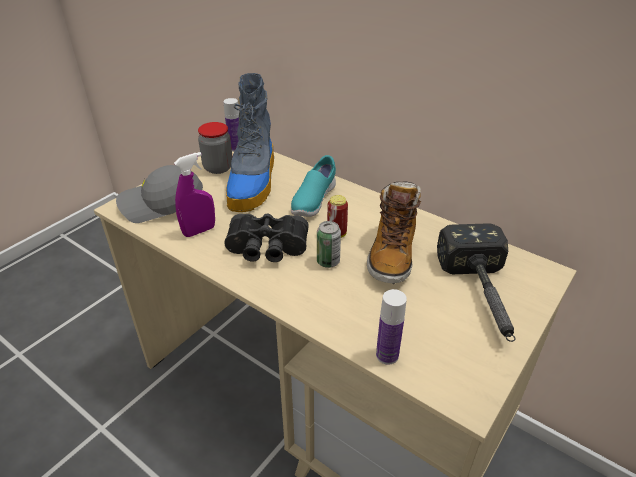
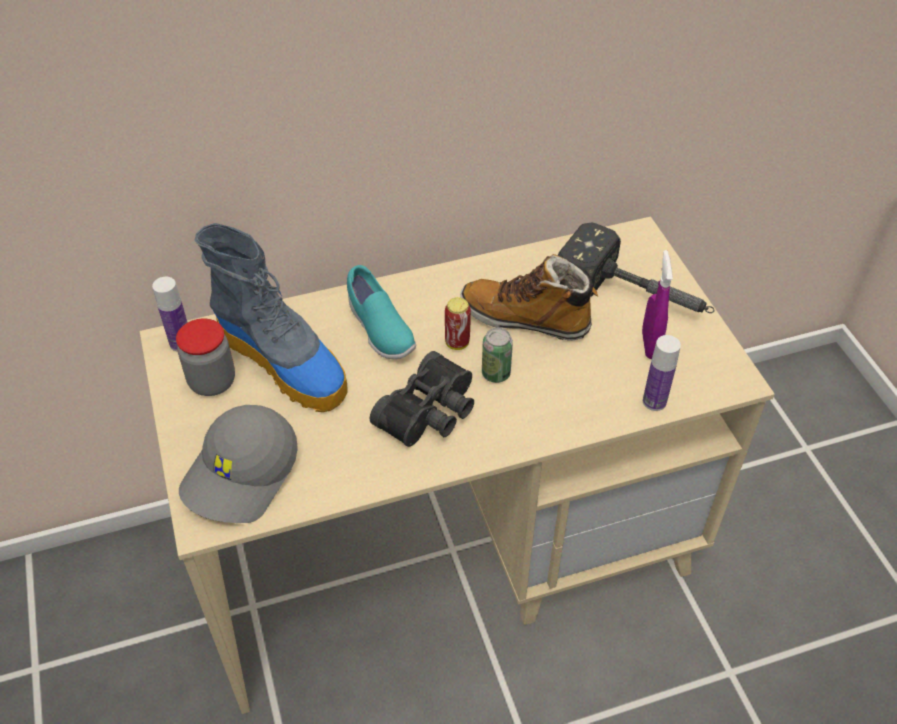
camera: 55 degrees left, 10 degrees up
(199, 231) = (339, 459): purple spray bottle -> purple spray bottle (650, 345)
(392, 253) = (526, 319): boot -> boot turned 150 degrees clockwise

